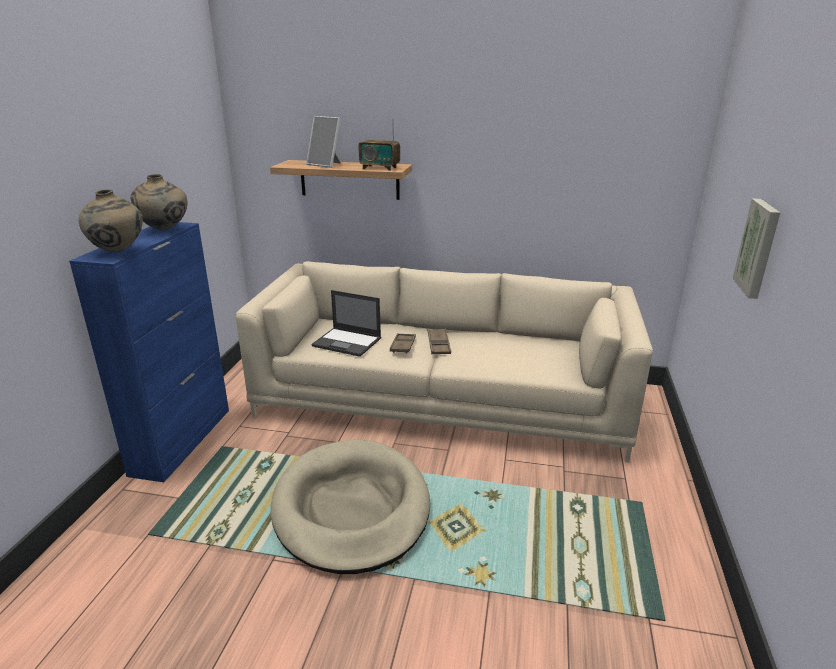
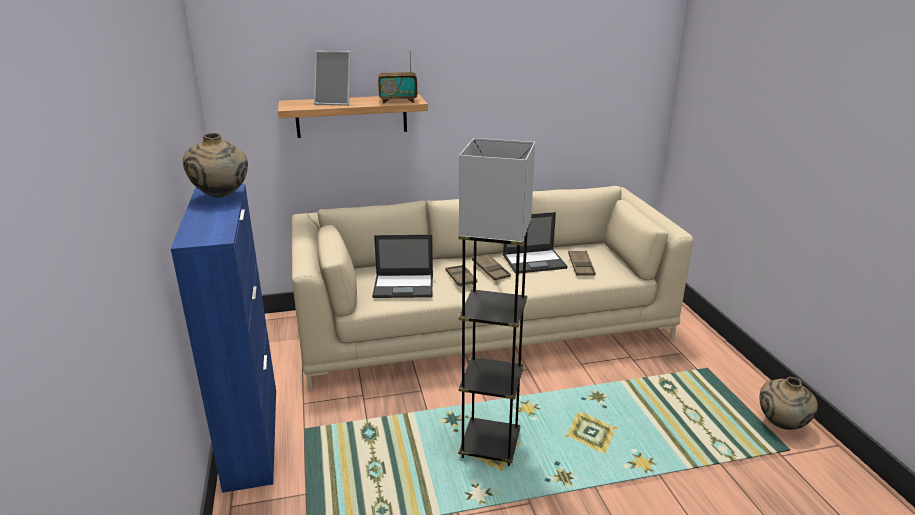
camera: 25 degrees left, 0 degrees up
(118, 252) = (214, 229): beige vase -> beige vase (781, 425)
(351, 509) = (490, 446): beige dog bed -> grey floor lamp
(489, 345) = (535, 261): none -> laptop
(530, 359) = (581, 266): none -> brown tray
(759, 248) = (782, 140): picture -> none

